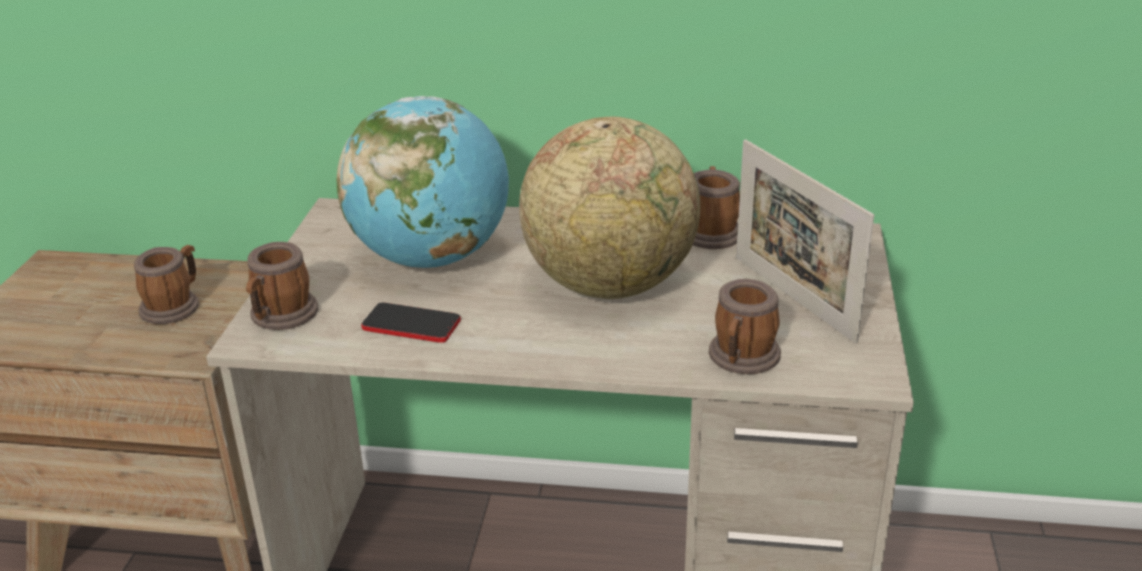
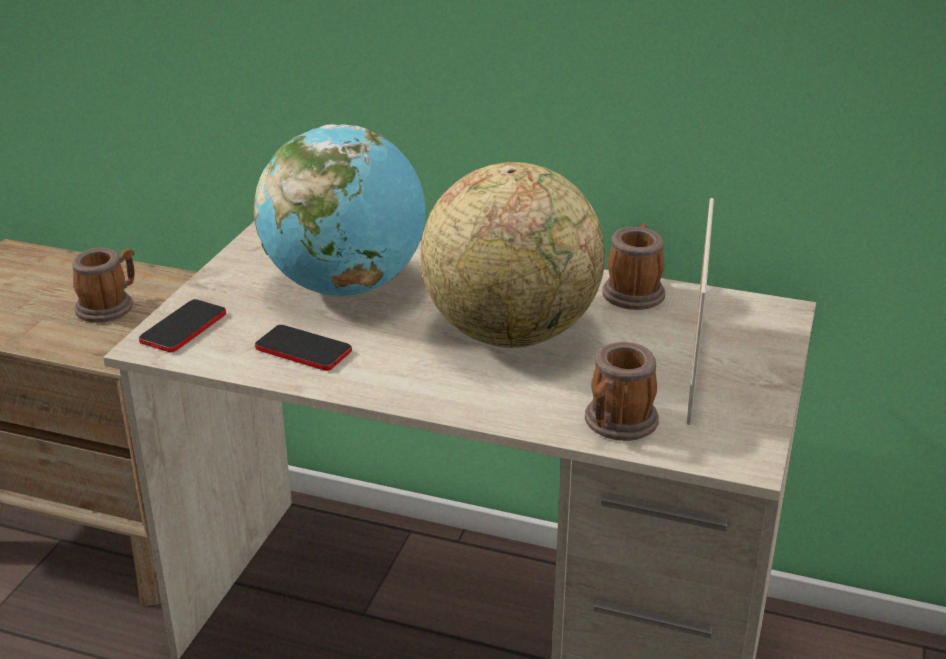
camera: 10 degrees right, 0 degrees up
(281, 317) = (183, 327): mug -> phone
(793, 298) = (693, 368): picture frame -> picture frame turned 150 degrees counterclockwise

